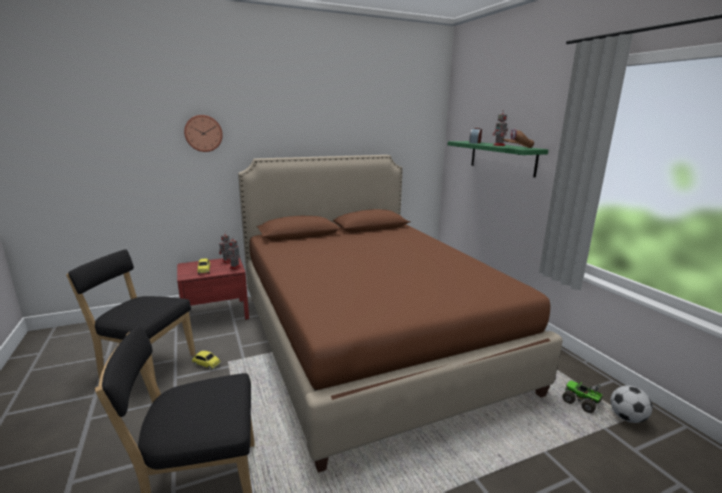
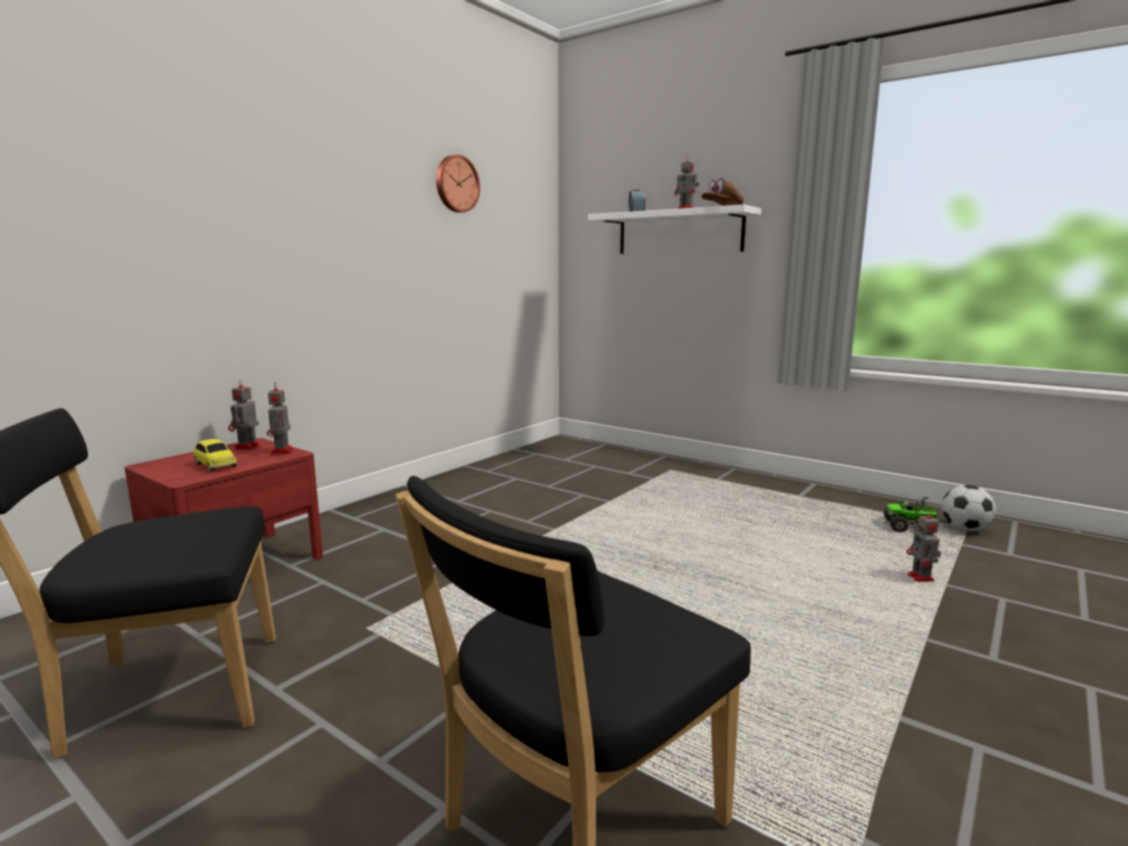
camera: 30 degrees left, 5 degrees down
(203, 133) = (172, 161): wall clock -> wall clock (456, 184)
(206, 364) = (322, 646): toy car -> none
(369, 338) = (577, 531): brown bed -> none
(502, 157) = (679, 232): green shelf -> white shelf
(532, 441) = (921, 579): none -> toy robot

